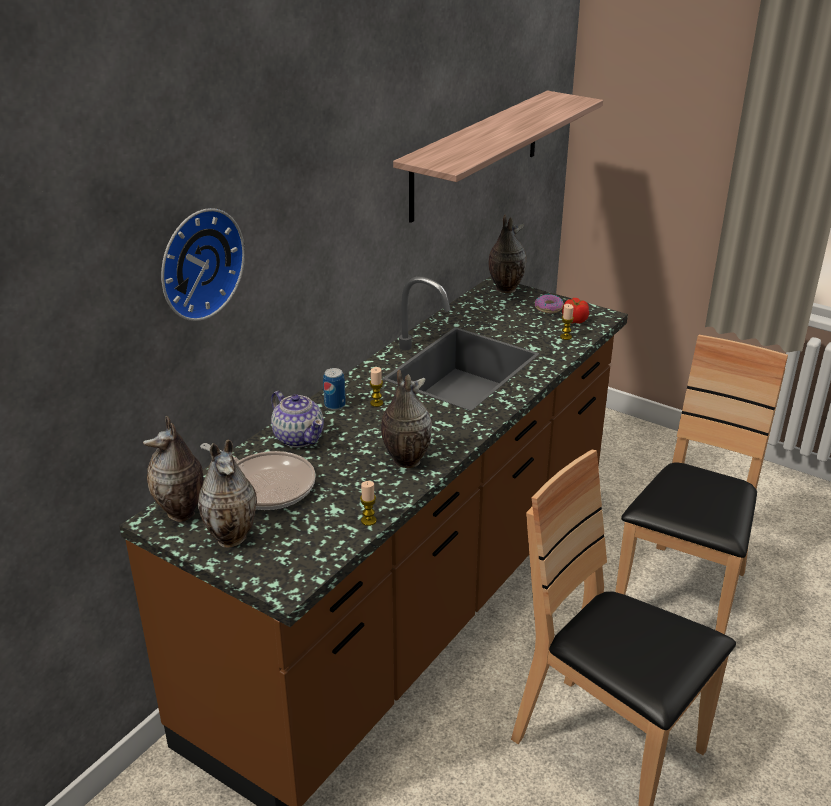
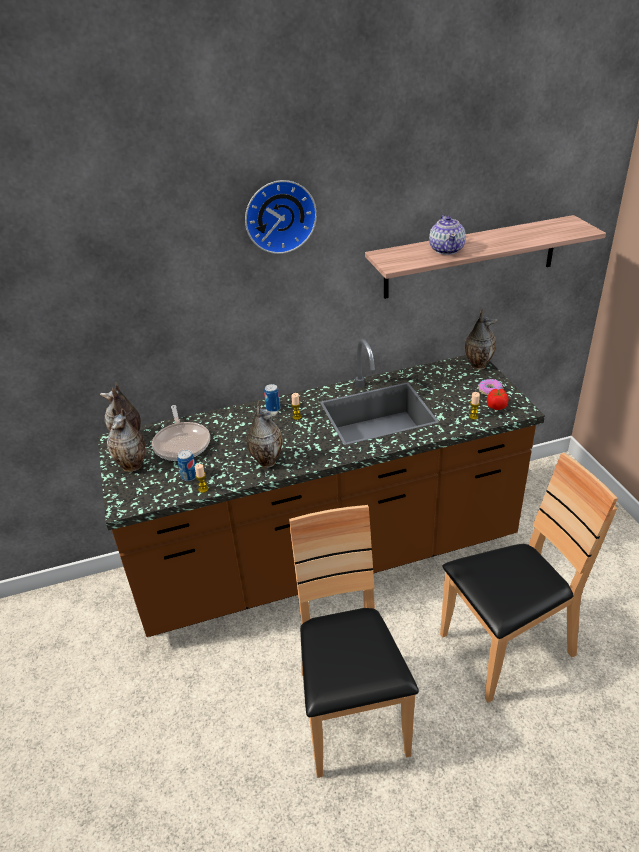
camera: 40 degrees right, 5 degrees up
(197, 263) = (164, 295): wall clock -> wall clock (279, 215)
(298, 437) = (231, 421): teapot -> teapot (446, 250)
(330, 515) = (189, 476): none -> can

